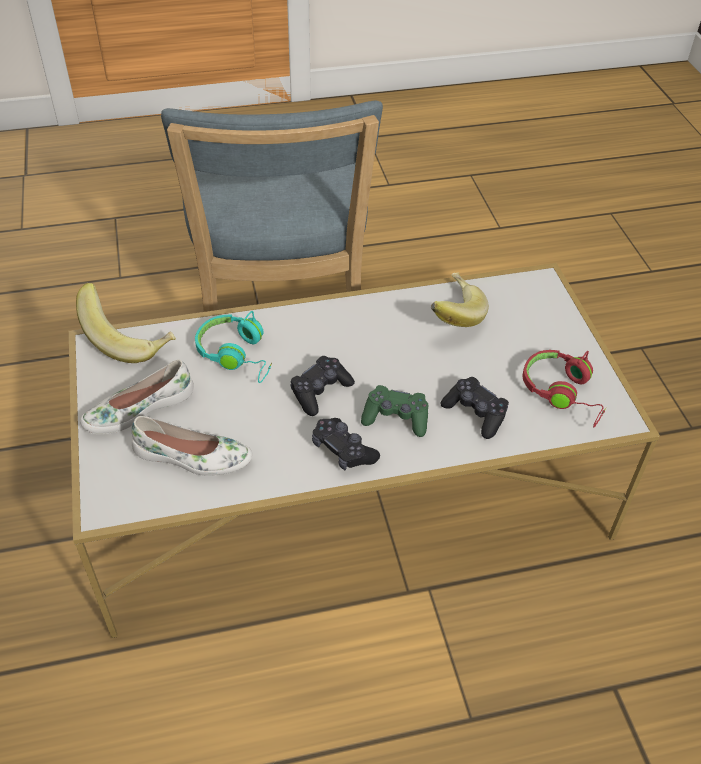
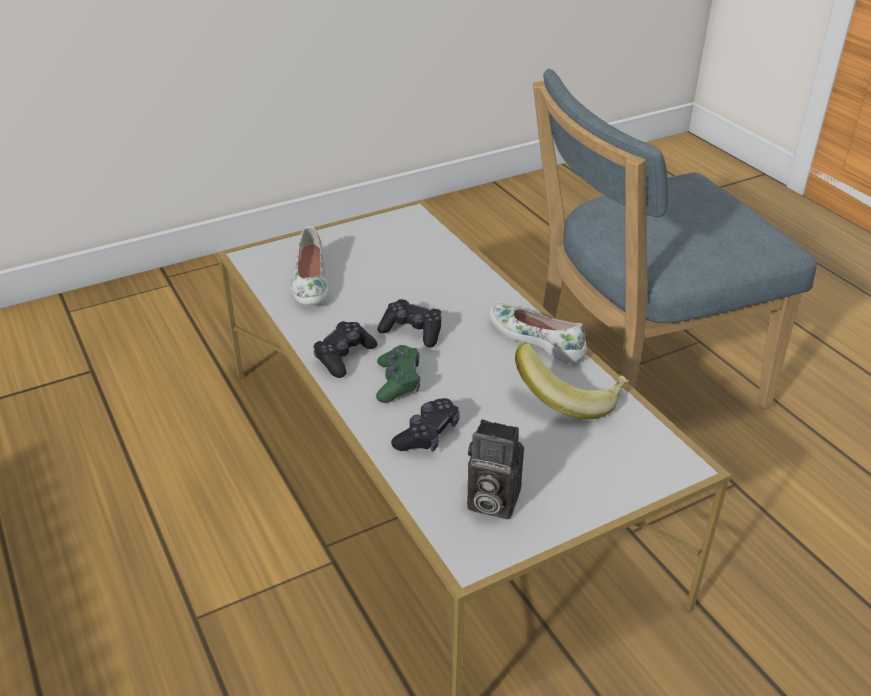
camera: 75 degrees right, 10 degrees down
(129, 339) = (426, 226): banana -> none
(139, 408) = (352, 247): white shoe -> white shoe (537, 338)
(237, 355) = (436, 279): turquoise headphones -> none
(563, 393) = (490, 501): red headphones -> camera

